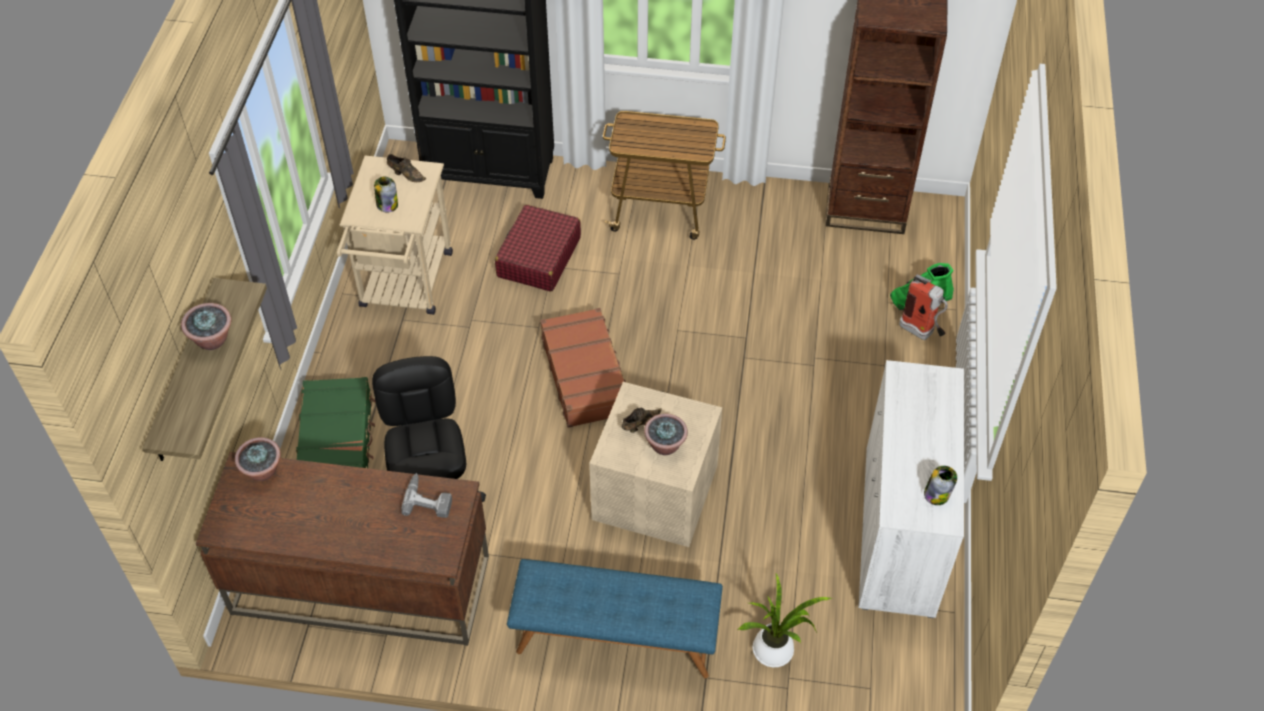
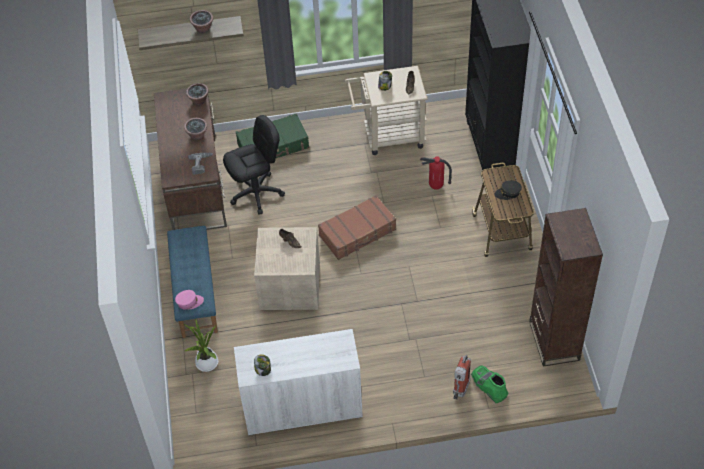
camera: 75 degrees right, 0 degrees up
(538, 257) = (435, 187): red suitcase -> fire extinguisher
(665, 445) = (279, 256): potted plant -> potted plant (197, 135)
(666, 135) = (508, 193): none -> grey cap
(693, 615) = (189, 302): none -> pink cap

